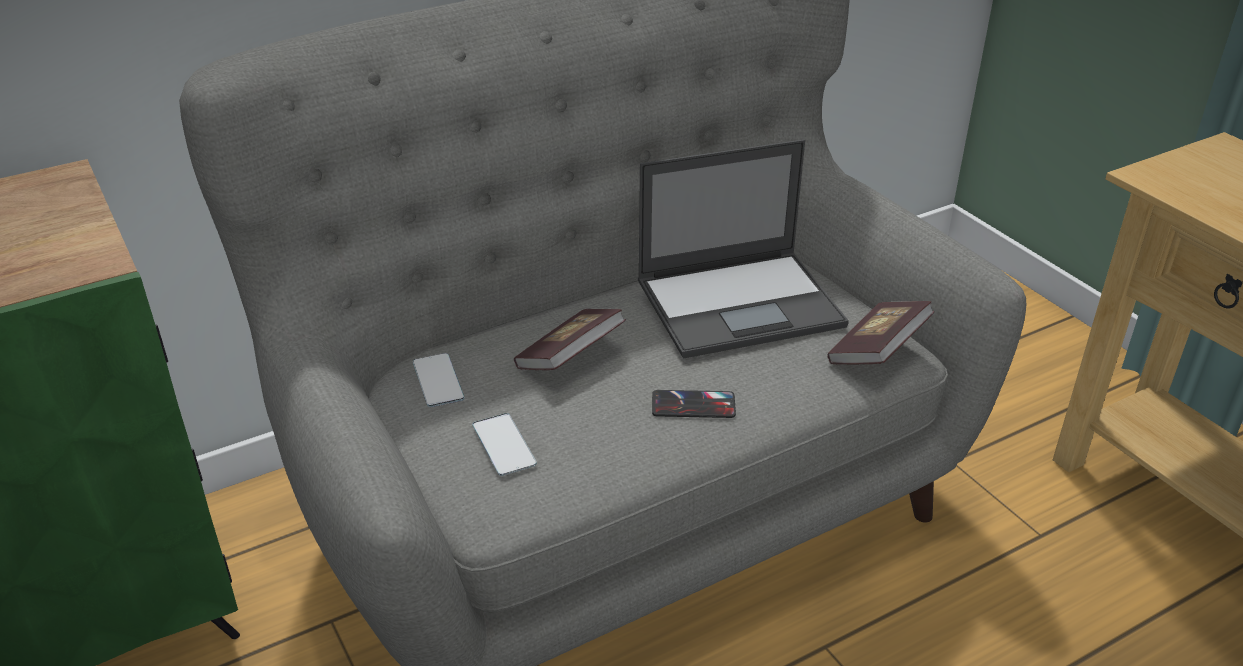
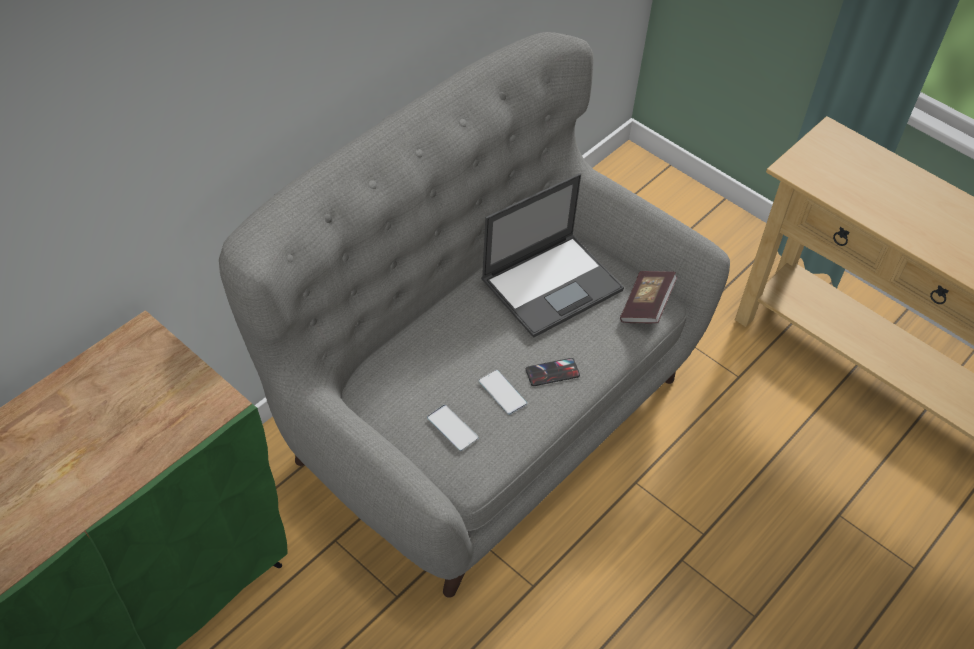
camera: 20 degrees left, 15 degrees up
(438, 380) = (387, 387): phone -> phone (502, 392)
(570, 357) = (462, 350): book -> none

